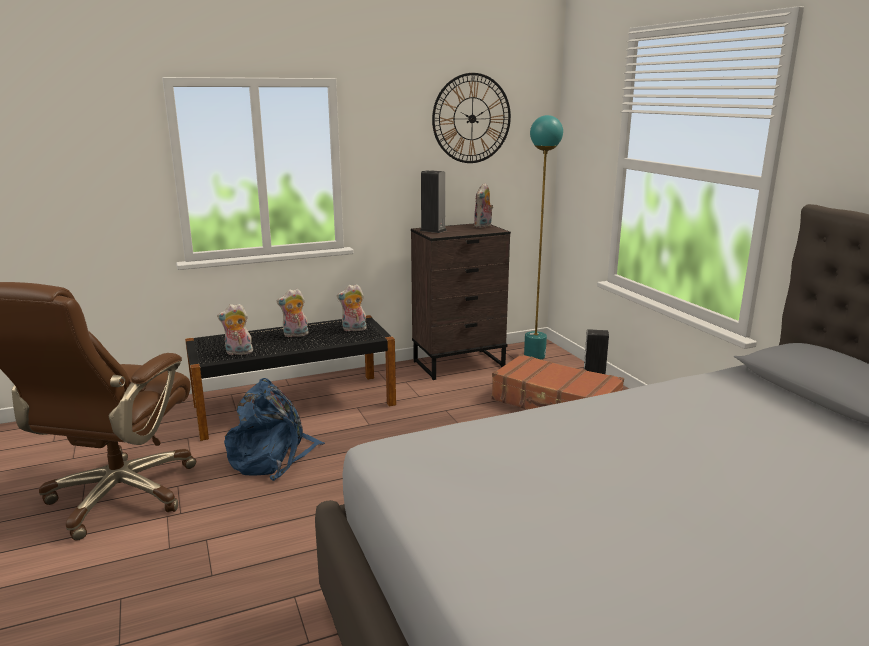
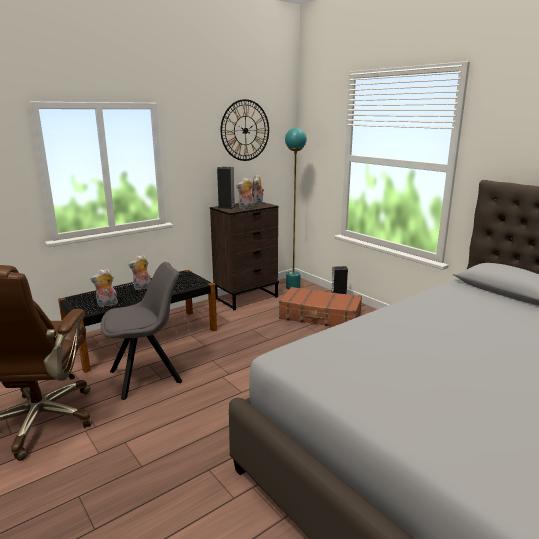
camera: 15 degrees left, 0 degrees up
(273, 457) = (146, 377): blue backpack -> grey chair
(353, 329) = (182, 280): plush toy -> plush toy (246, 208)

